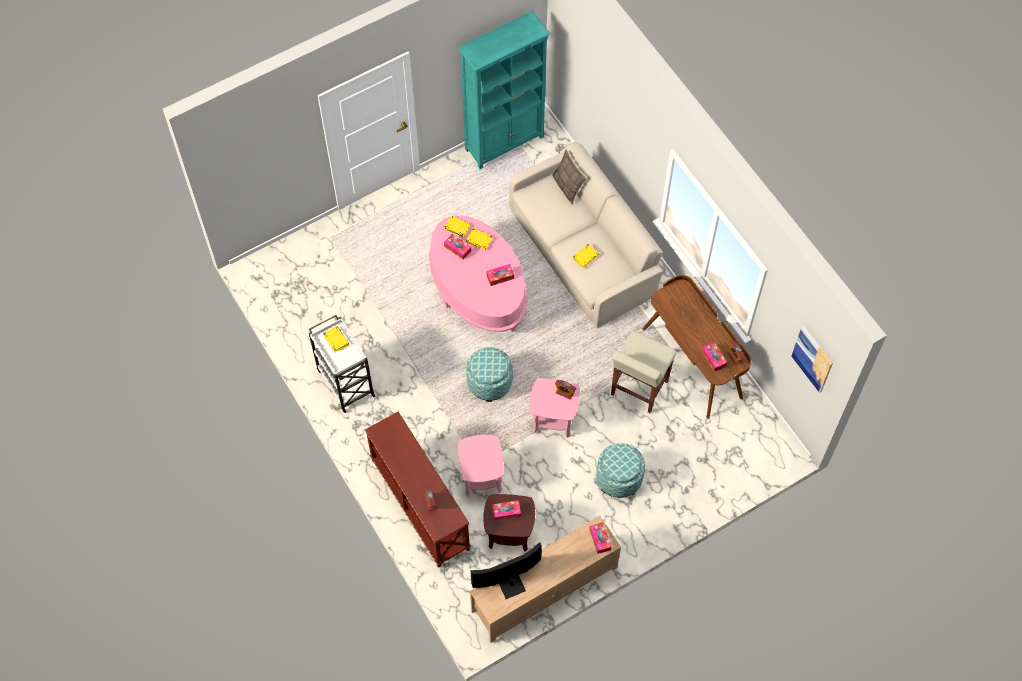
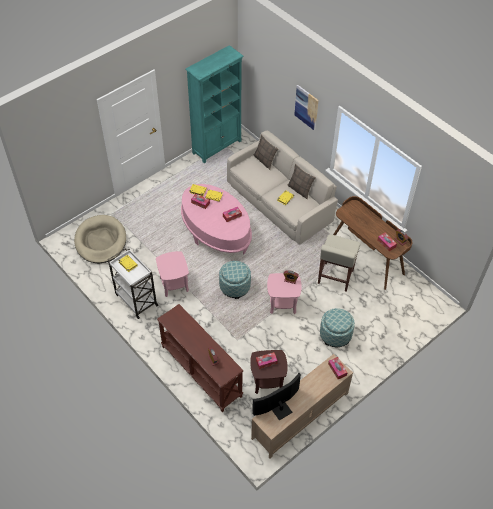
camera: 10 degrees left, 10 degrees down
(307, 281) = (101, 241): none -> beige dog bed
(481, 477) = (240, 347): pink side table -> pink side table (174, 284)
(611, 245) = (300, 190): none -> pillow
(812, 359) = (462, 221): picture -> picture (306, 107)

